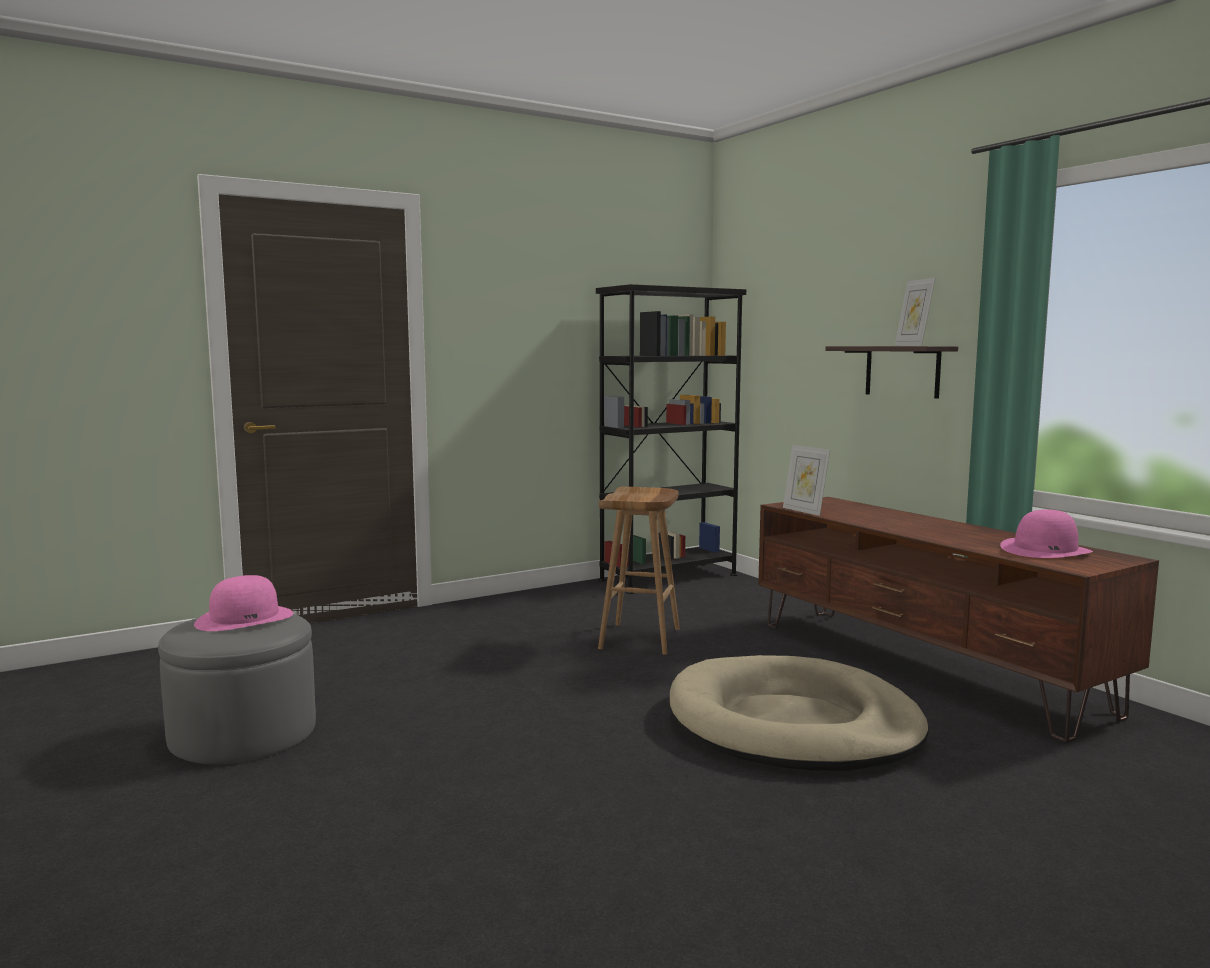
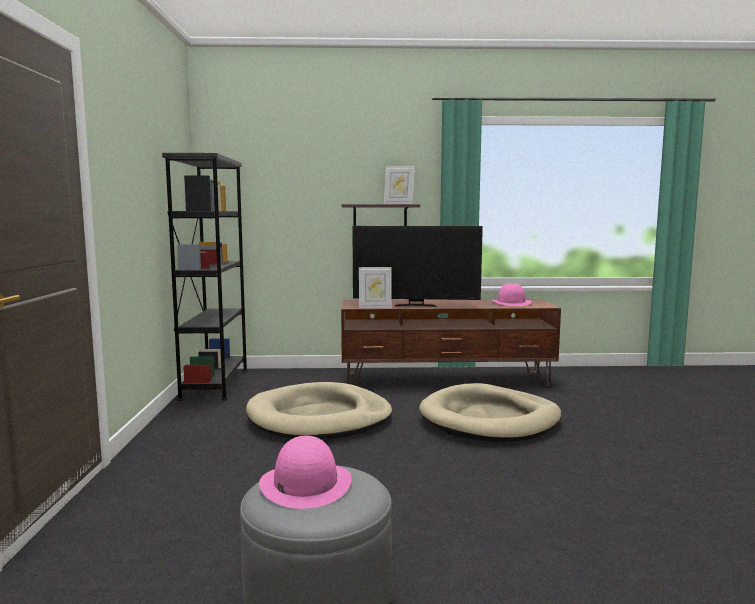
camera: 60 degrees left, 0 degrees up
(640, 639) = (319, 418): brown stool -> beige dog bed
(869, 520) = (416, 305): none -> television

